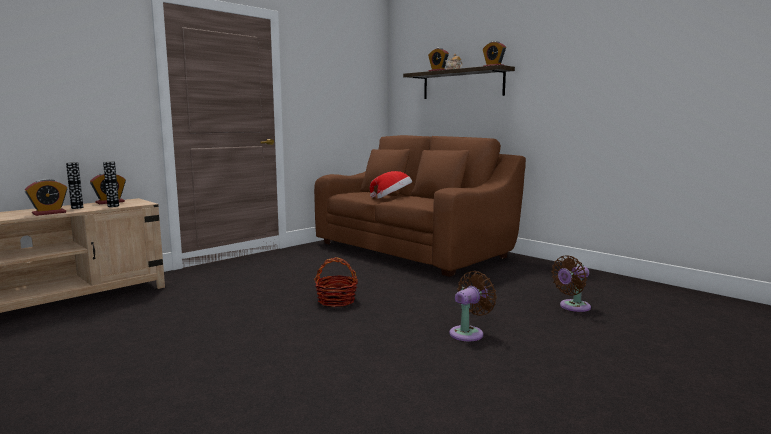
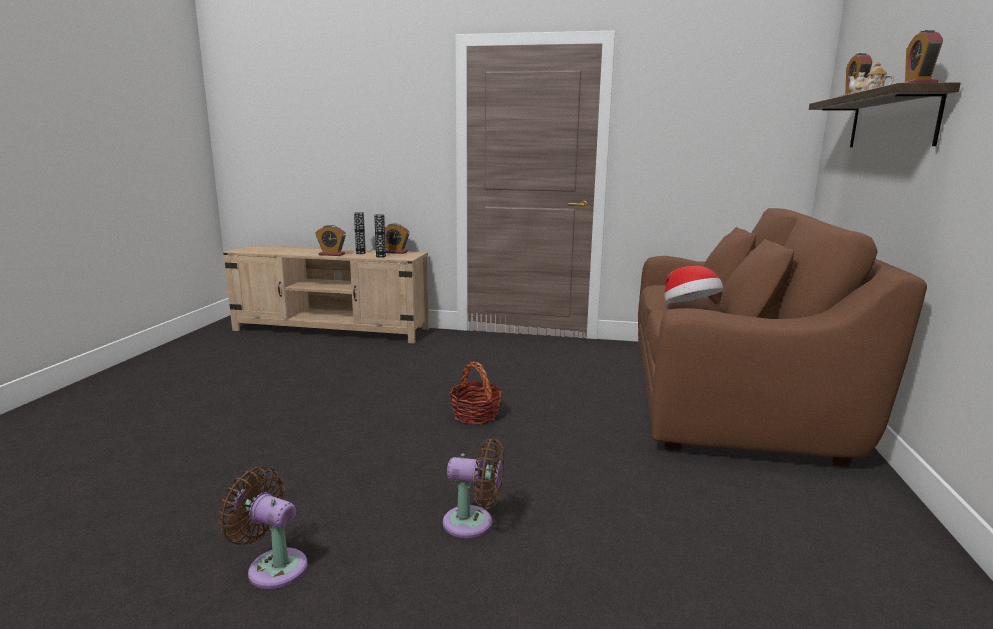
camera: 55 degrees right, 5 degrees up
(572, 307) = (706, 595): brown fan -> brown fan (273, 566)

